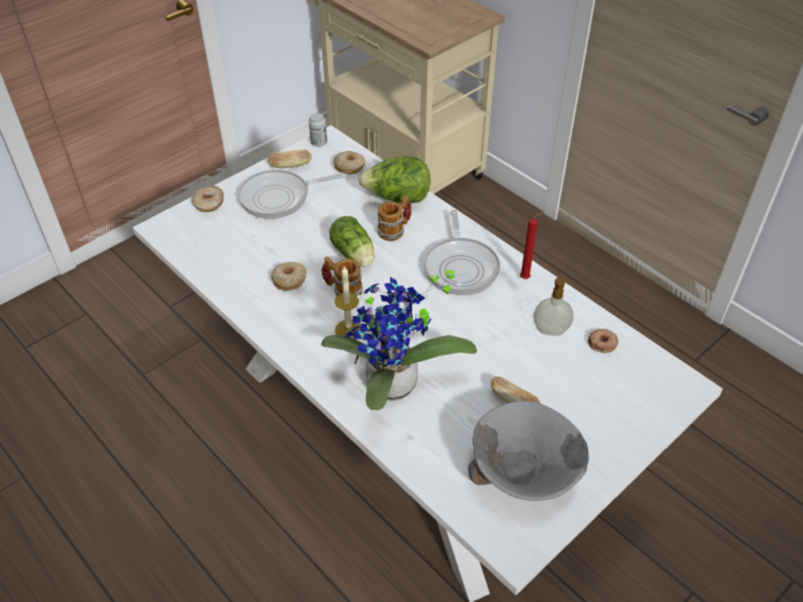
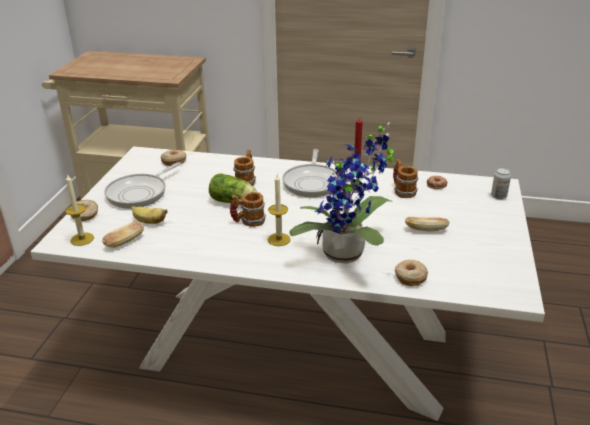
camera: 35 degrees left, 15 degrees down
(182, 234) = (82, 239): none -> candle
(253, 242) = (149, 222): none -> banana
(289, 280) = (203, 231): donut -> donut (410, 277)
(290, 166) = (128, 174): bread -> bread (125, 242)
(319, 142) = (135, 157): can -> can (498, 196)
(397, 199) = (228, 166): lettuce -> none
(461, 267) = (312, 182): frying pan -> frying pan turned 45 degrees clockwise
(523, 475) = (476, 259): grey bowl -> none
(550, 331) = (402, 191): soap dispenser -> mug

